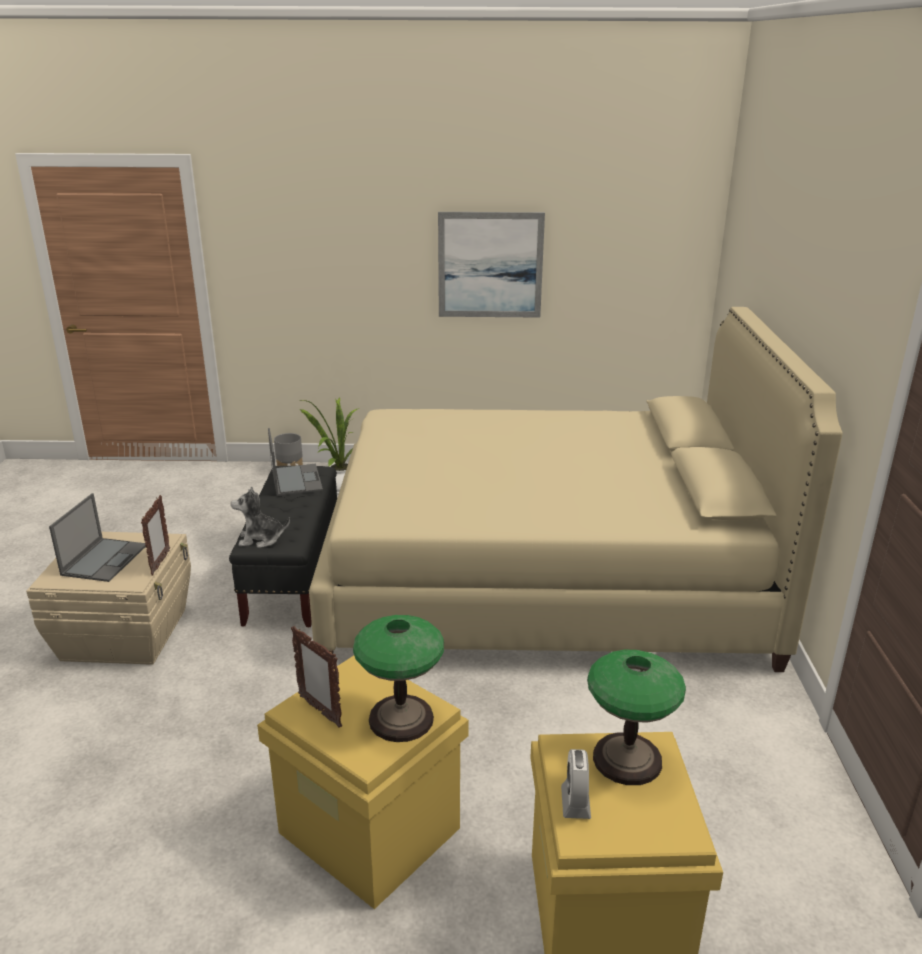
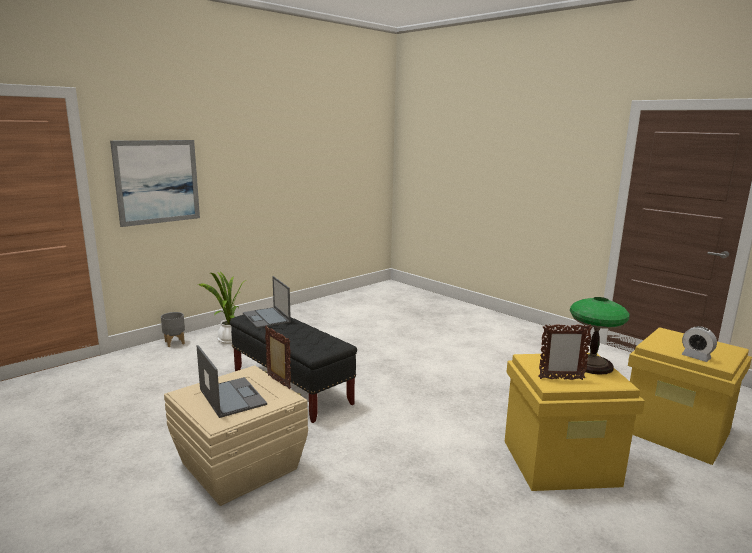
camera: 45 degrees left, 10 degrees down
(260, 539) = (316, 348): plush toy -> none
(296, 479) = (266, 318): laptop -> laptop turned 150 degrees counterclockwise
(490, 265) = (290, 169): picture -> picture (157, 182)
(542, 578) = (418, 338): beige bed -> none
(626, 759) = (672, 339): table lamp -> none

